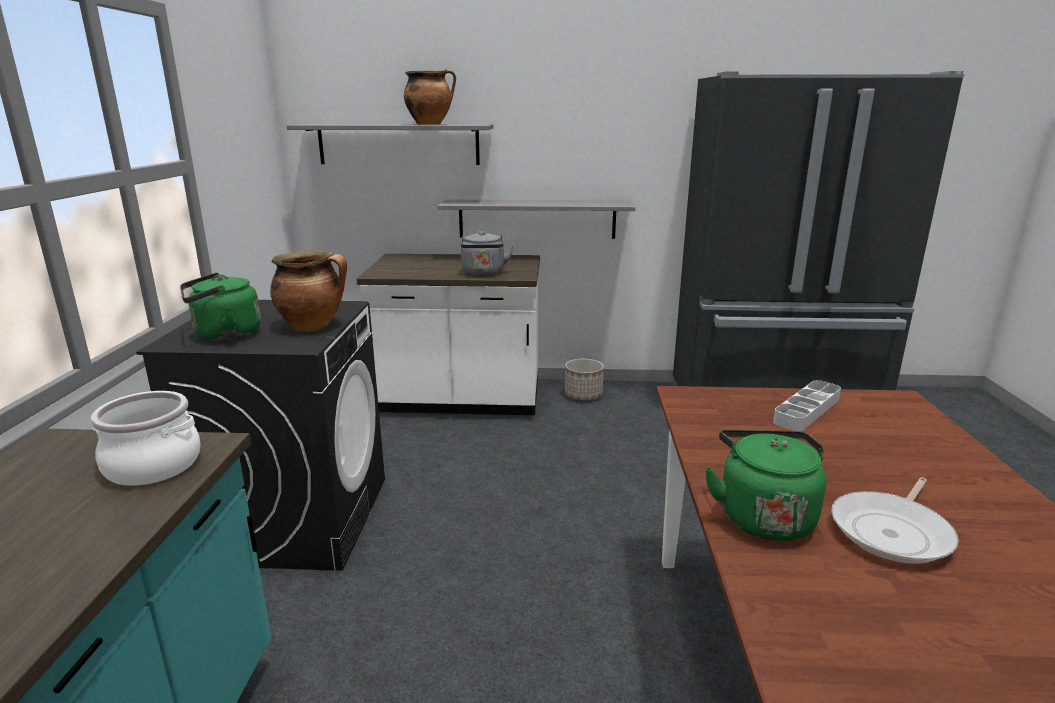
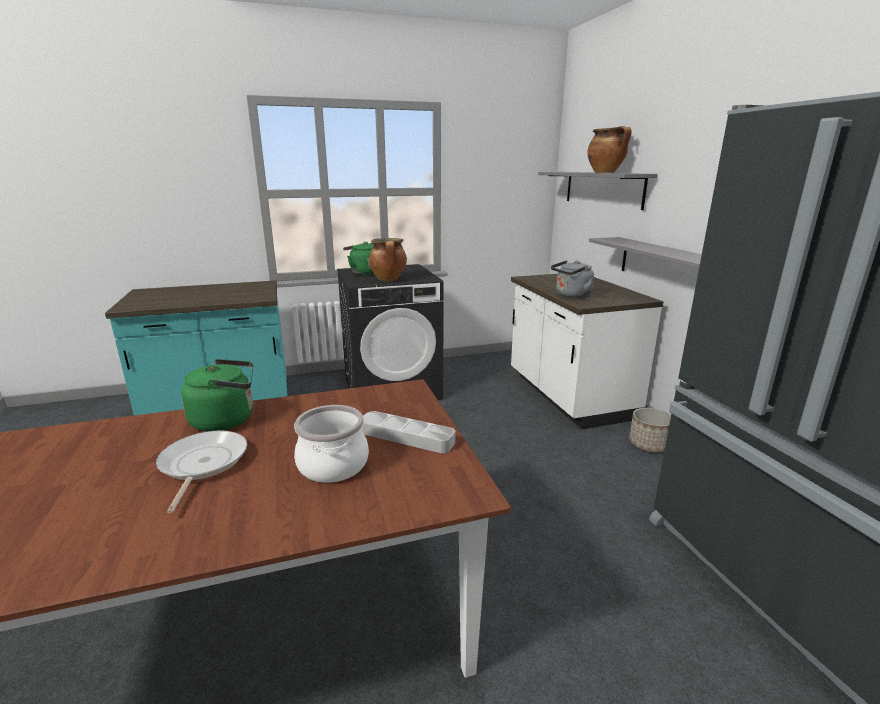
camera: 70 degrees right, 0 degrees up
(153, 466) = (245, 296): cooking pot -> cooking pot (332, 465)
(893, 531) = (202, 464): frying pan -> frying pan turned 60 degrees clockwise

